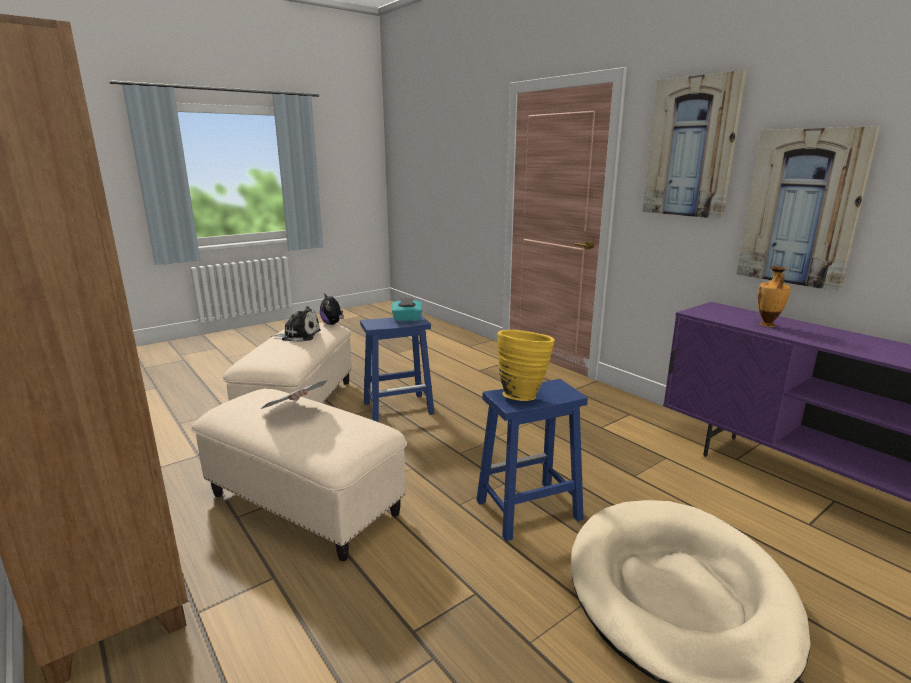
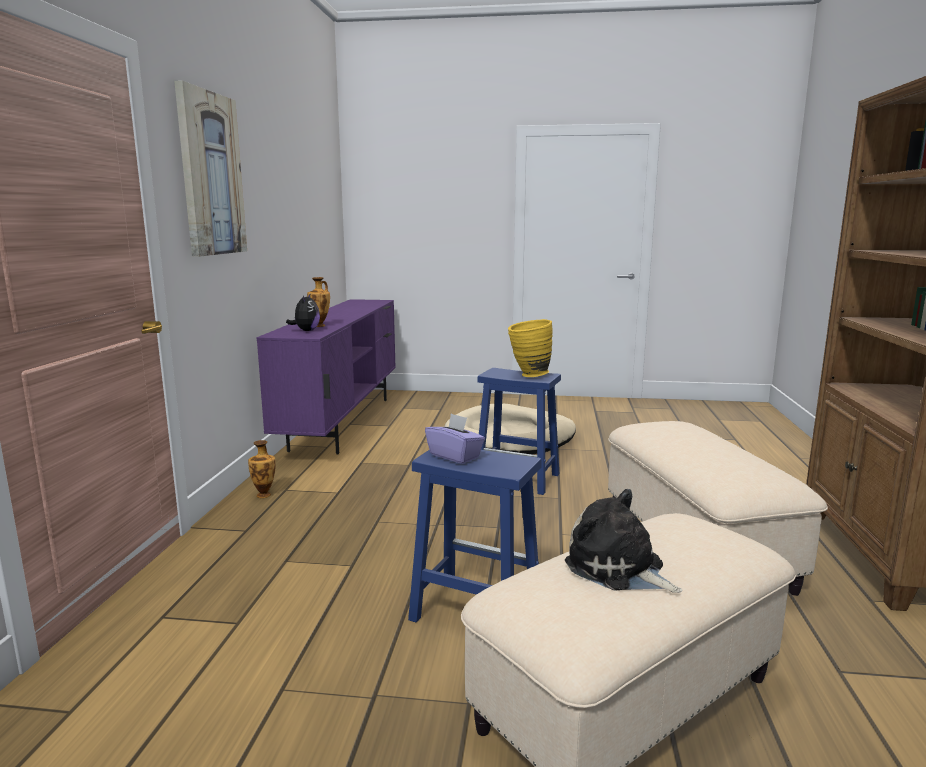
camera: 135 degrees left, 5 degrees down
(295, 411) = (702, 448): newspaper -> none
(332, 324) = (503, 595): plush toy -> plush toy (306, 331)
(407, 319) = (455, 456): turquoise tissue box -> purple tissue box
(627, 406) = (264, 494): none -> vase
(801, 208) = (269, 233): picture -> none

